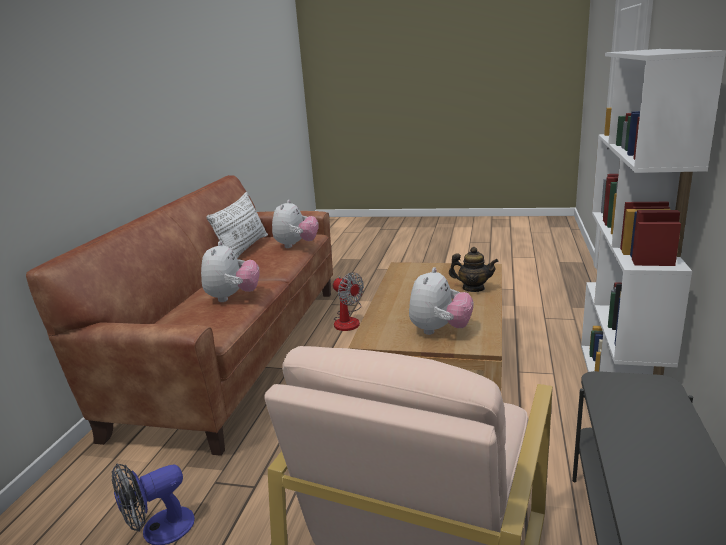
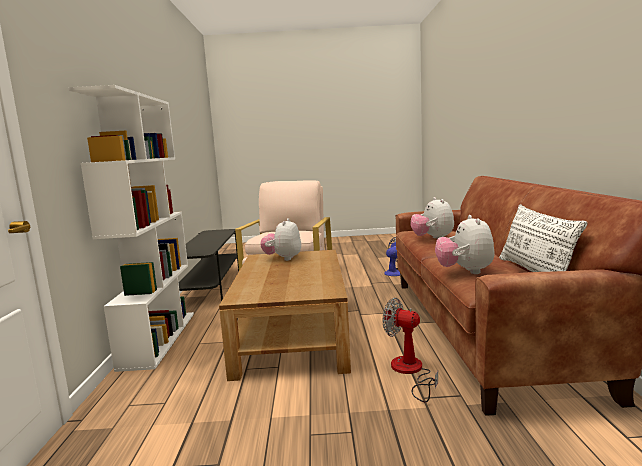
camera: 165 degrees right, 10 degrees down
(473, 288) = (256, 280): teapot -> none

